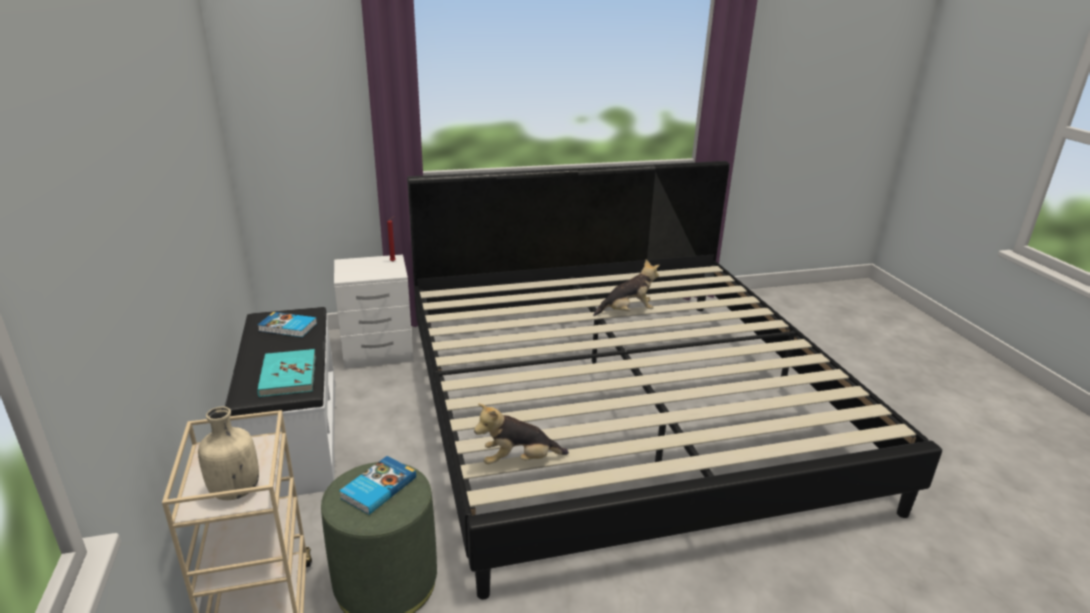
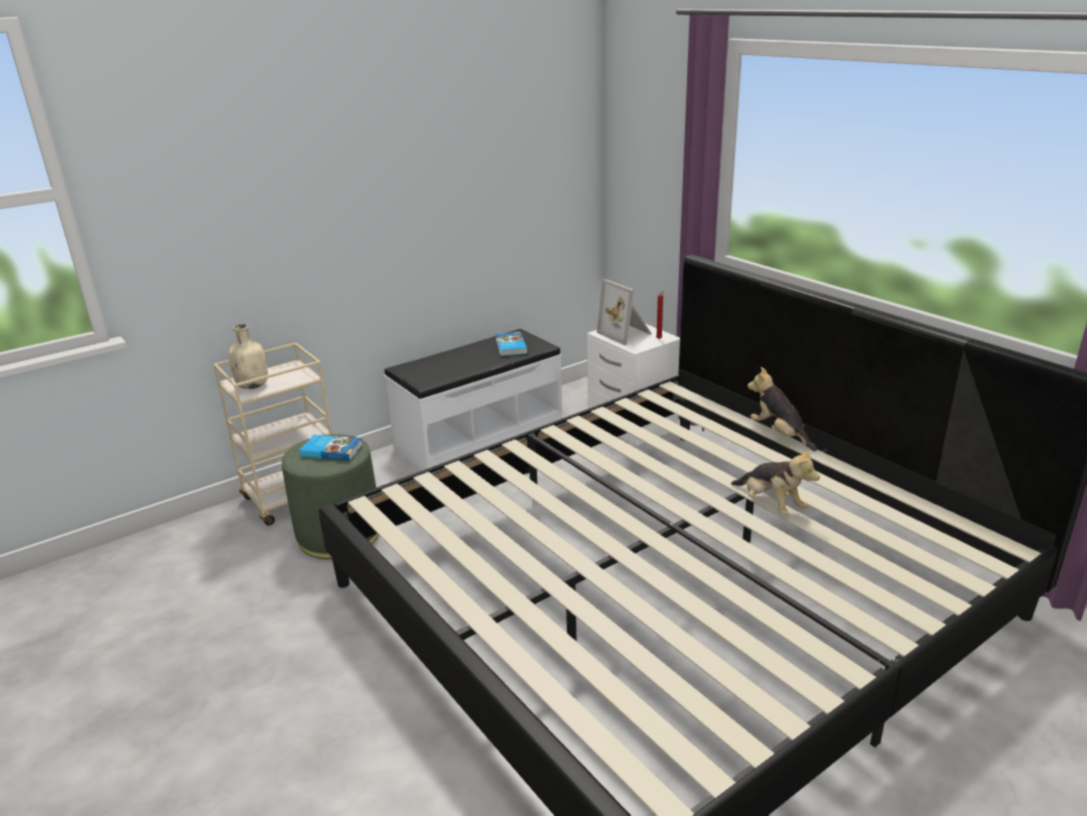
camera: 70 degrees right, 0 degrees up
(287, 375) = (440, 370): turquoise book -> none
(363, 269) = (626, 333): none -> picture frame
(519, 461) = (417, 508): plush toy -> plush toy (779, 434)

